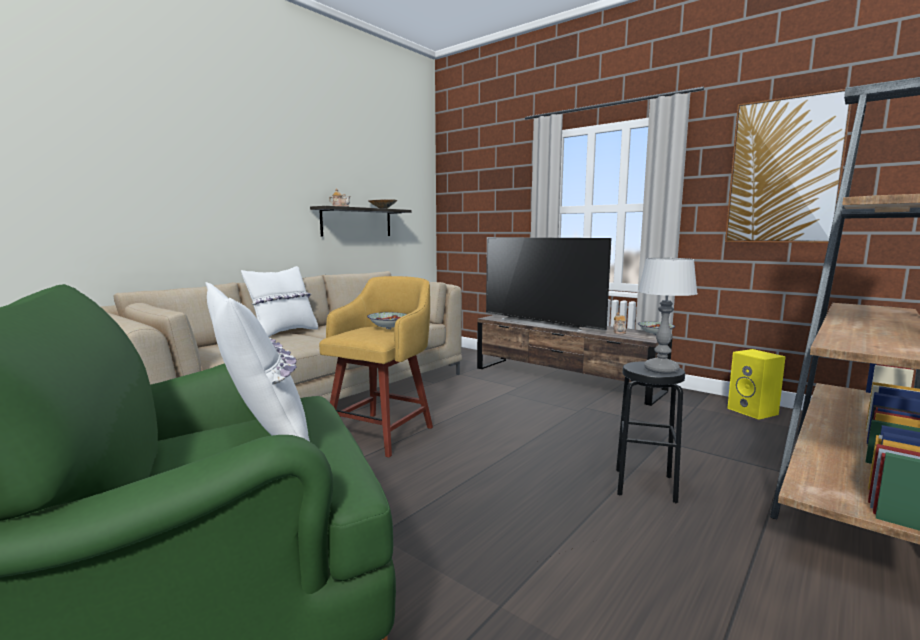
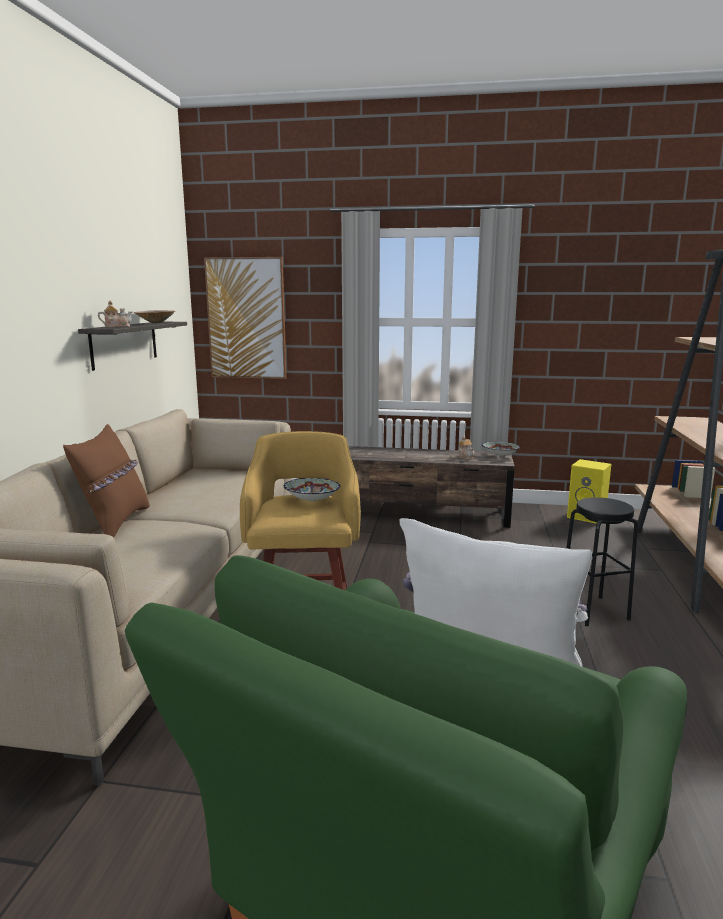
camera: 30 degrees left, 5 degrees up
(284, 333) = (115, 523): white pillow -> brown pillow
(543, 323) = (379, 455): television -> none
(660, 370) = (612, 506): table lamp -> none
(784, 171) = (601, 294): picture -> picture (246, 318)

